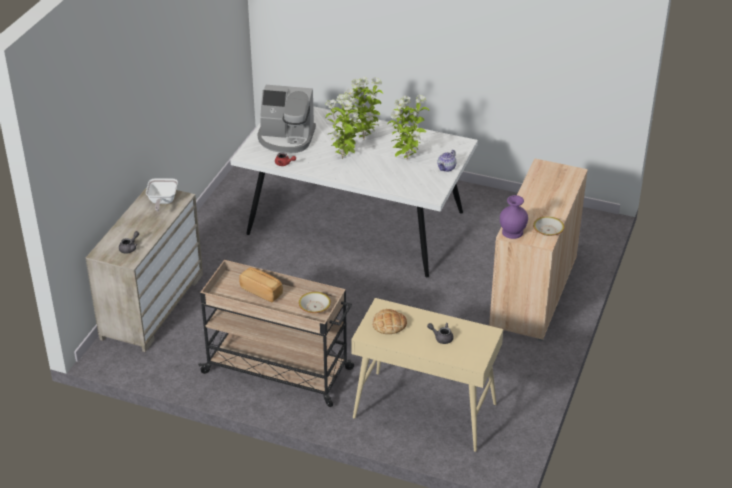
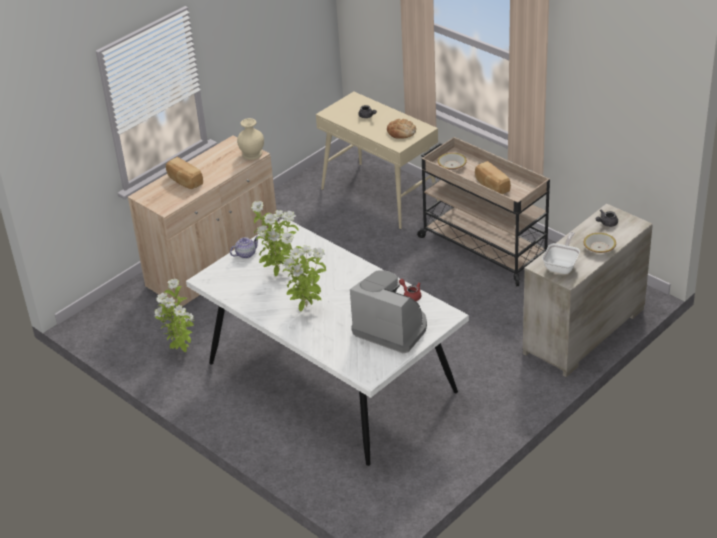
camera: 155 degrees left, 0 degrees up
(343, 158) = (343, 288): potted plant -> potted plant (181, 350)
(512, 232) = (252, 154): purple vase -> beige vase
(548, 230) = (221, 150): bowl -> bowl (599, 247)
(551, 192) = (184, 181): none -> bread

